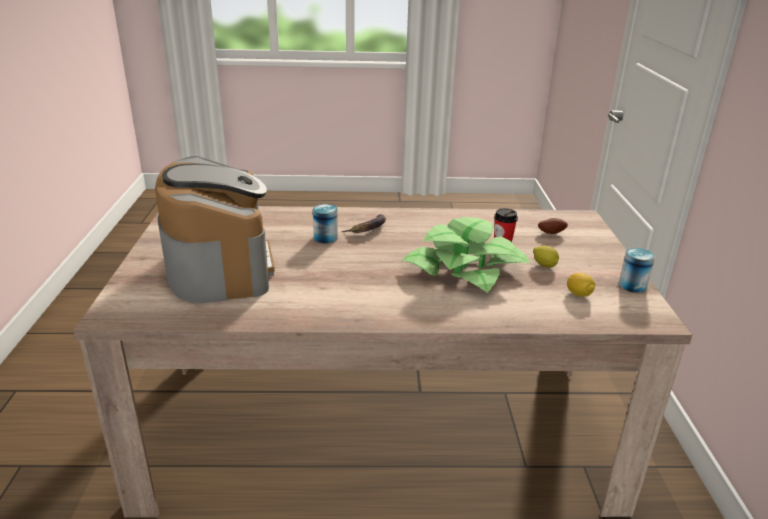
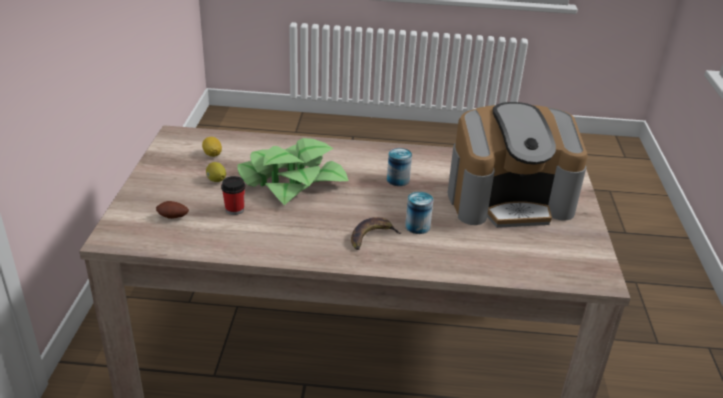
camera: 175 degrees left, 5 degrees up
(220, 266) = (509, 200): coffee machine -> coffee machine turned 90 degrees counterclockwise
(632, 285) = (160, 158): can -> can (398, 180)

